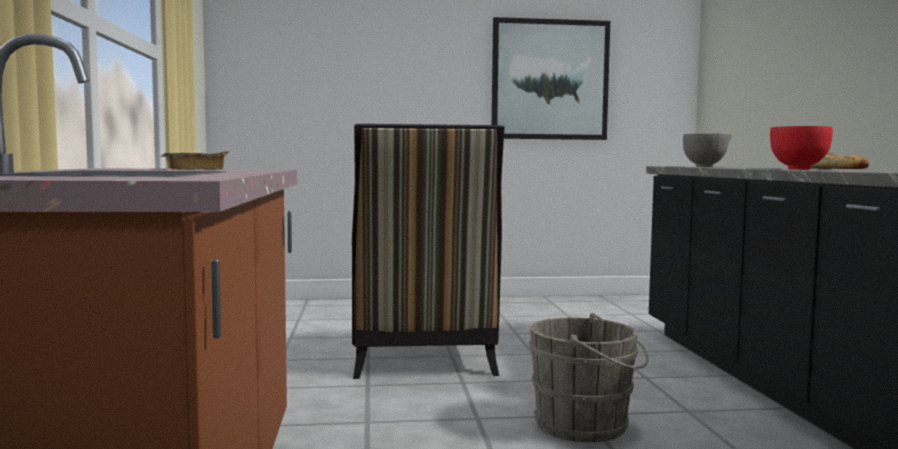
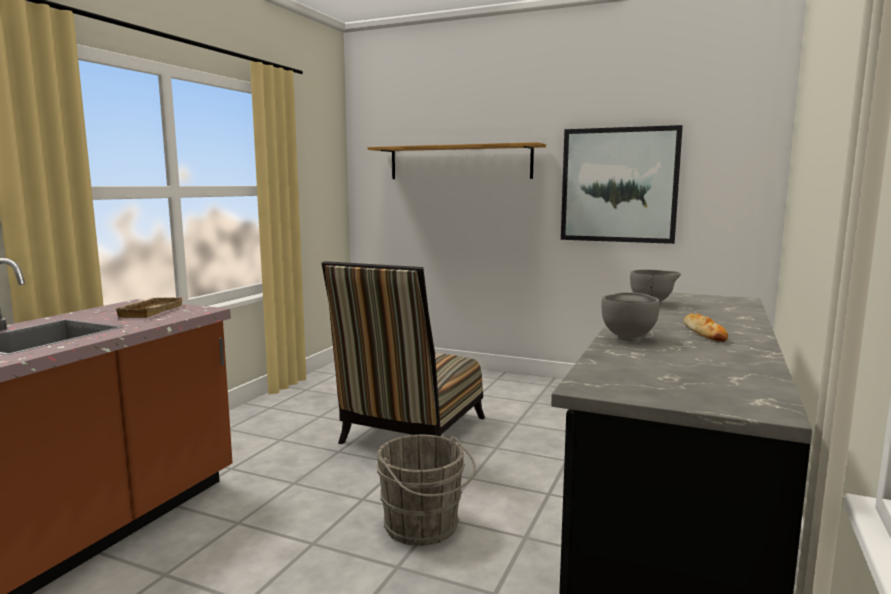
camera: 30 degrees right, 5 degrees up
(367, 49) = (459, 162): none -> shelf
(796, 169) = (628, 338): red bowl -> grey bowl

